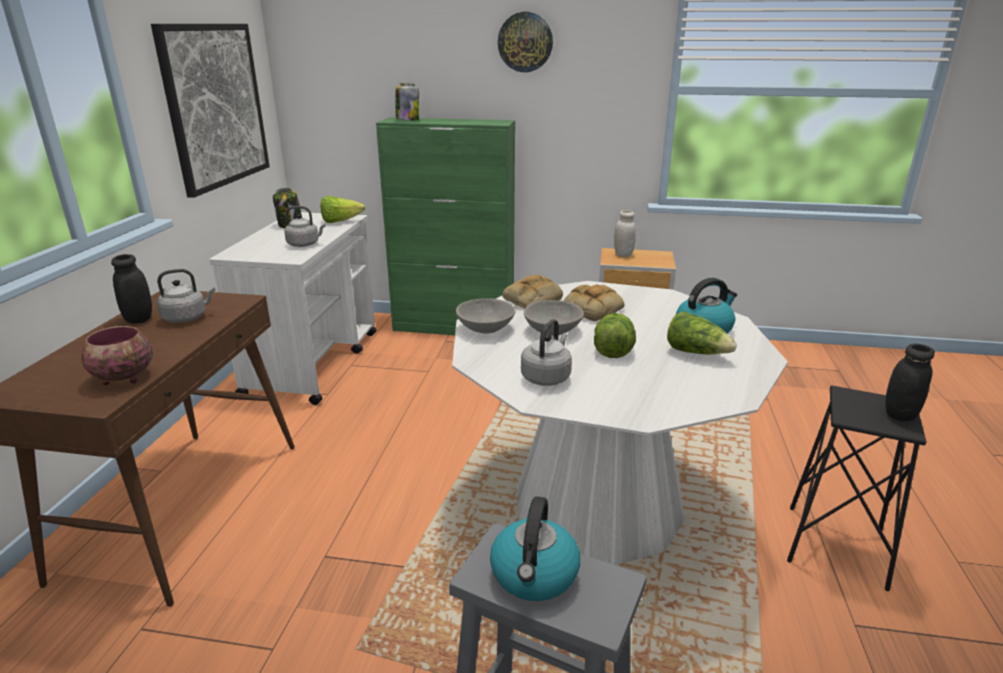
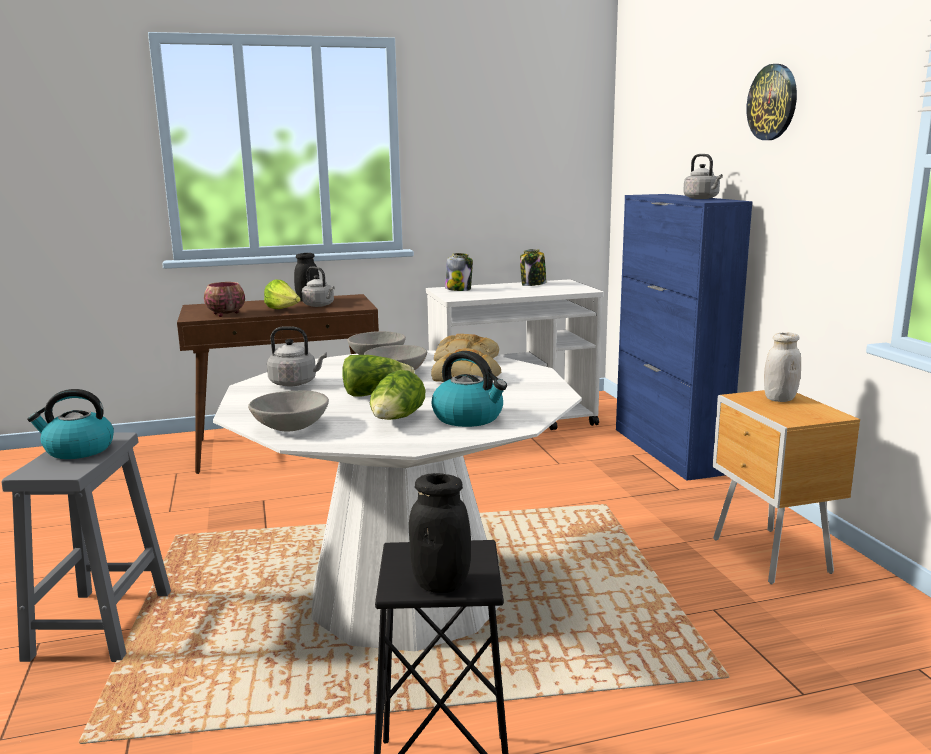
camera: 65 degrees right, 10 degrees down
(215, 106) = (510, 171): picture -> none
(305, 244) = (492, 294): grey kettle -> grey kettle (702, 198)
(340, 221) = (567, 290): lettuce -> lettuce (284, 310)
(407, 120) = (657, 195): jar -> jar (458, 289)
(454, 327) = (668, 451): green cabinet -> blue cabinet
(695, 396) = (290, 427): none -> grey bowl

